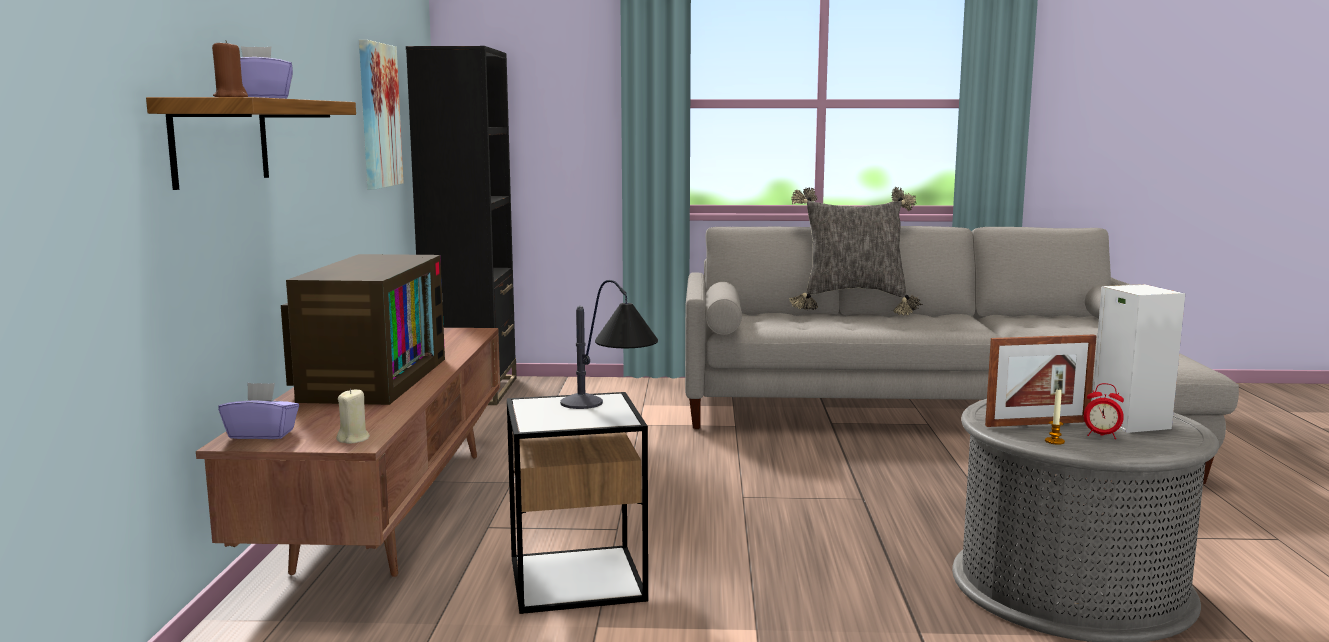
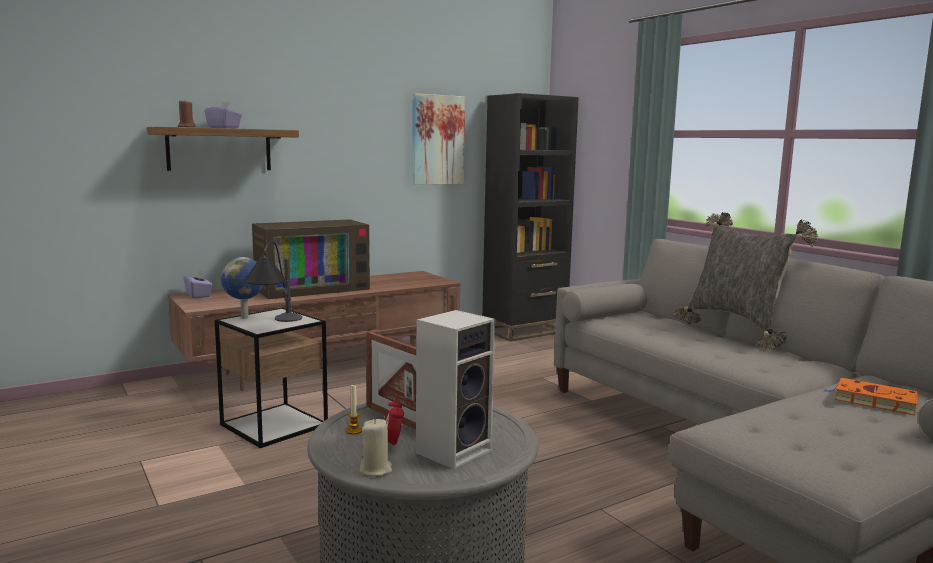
camera: 55 degrees right, 0 degrees up
(353, 439) = (203, 306): beige candle -> beige candle (376, 470)
(537, 419) = (245, 318): none -> globe
(1051, 327) = (872, 401): none -> orange book

